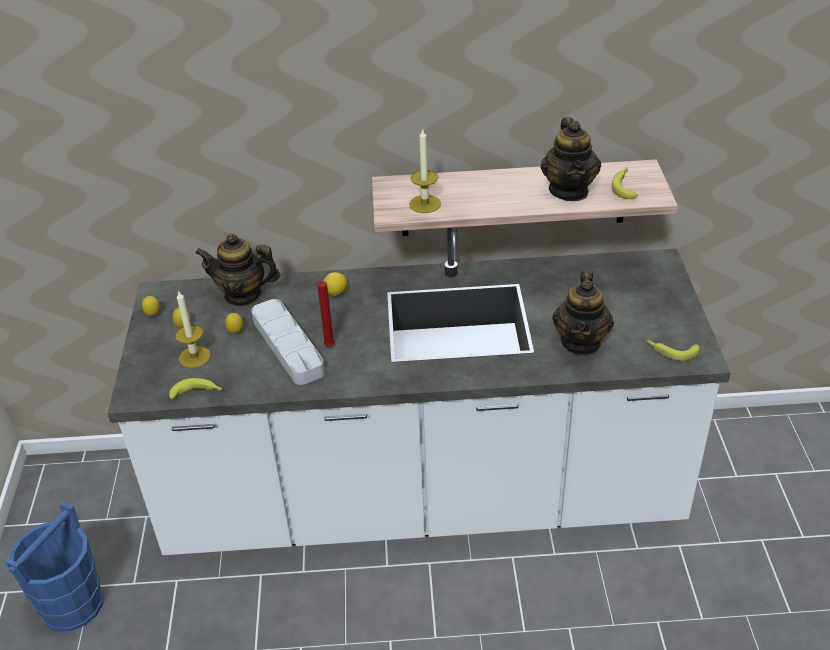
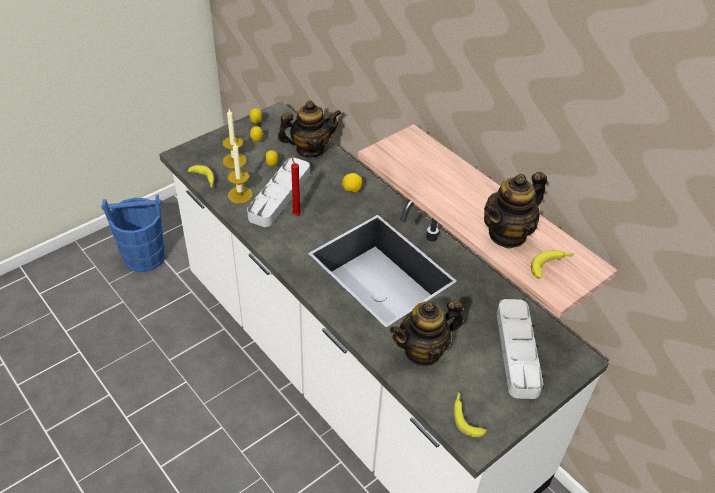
camera: 50 degrees right, 5 degrees up
(243, 295) = (310, 149): teapot -> teapot turned 105 degrees clockwise
(425, 204) = (406, 164): candle -> candle (240, 195)
(626, 288) = (517, 351): none -> grey tray

